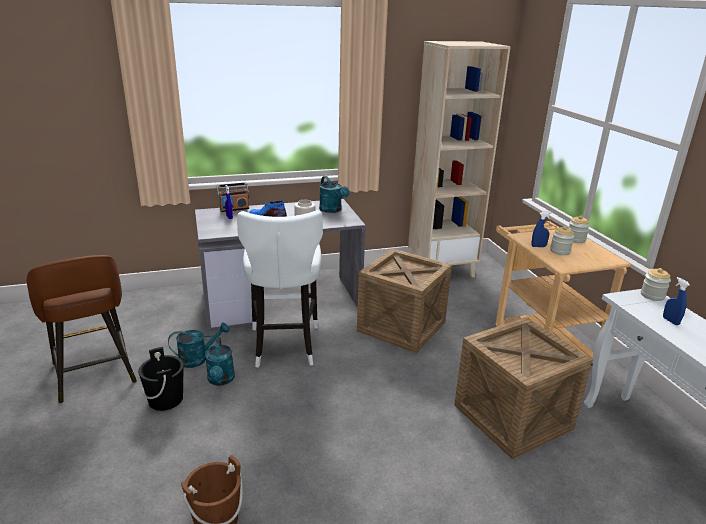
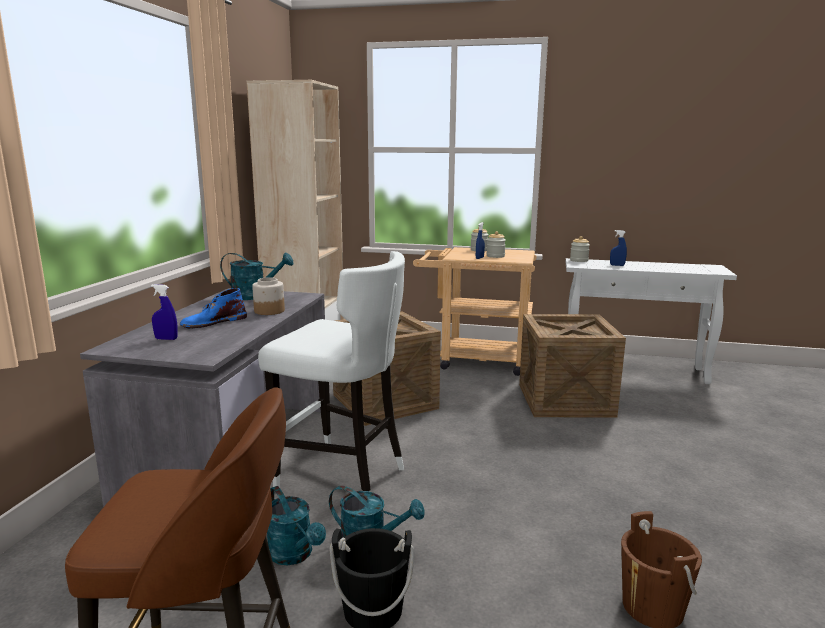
camera: 60 degrees left, 10 degrees down
(198, 358) = (294, 555): turquoise watering can -> turquoise watering can turned 135 degrees clockwise
(234, 209) = (140, 332): radio -> none

